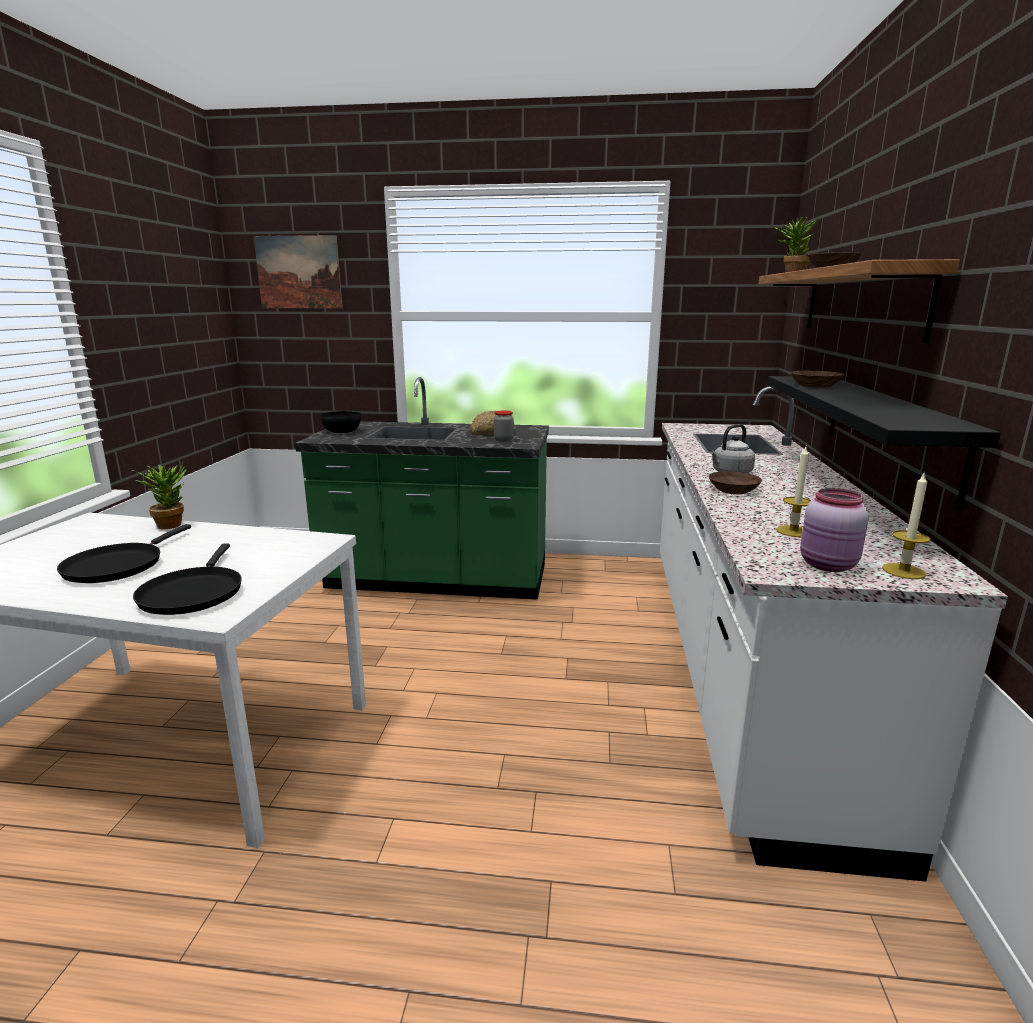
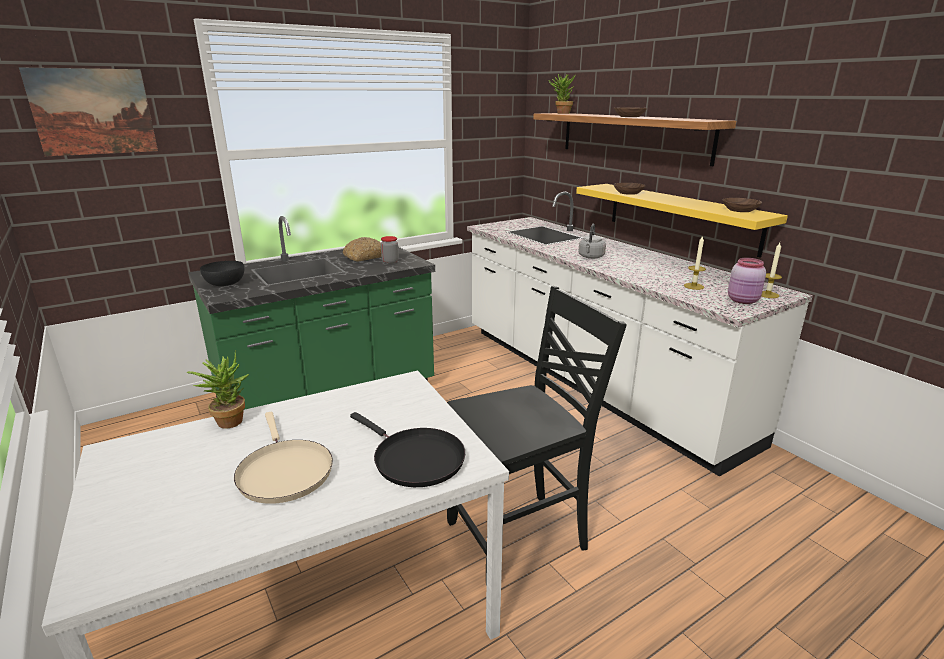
camera: 40 degrees left, 5 degrees up
(118, 565) = (283, 472): black frying pan -> beige frying pan
(405, 778) = (520, 537): none -> black chair
(732, 490) = (617, 268): brown bowl -> brown bowl (739, 210)
(888, 431) = (680, 217): black shelf -> yellow shelf

